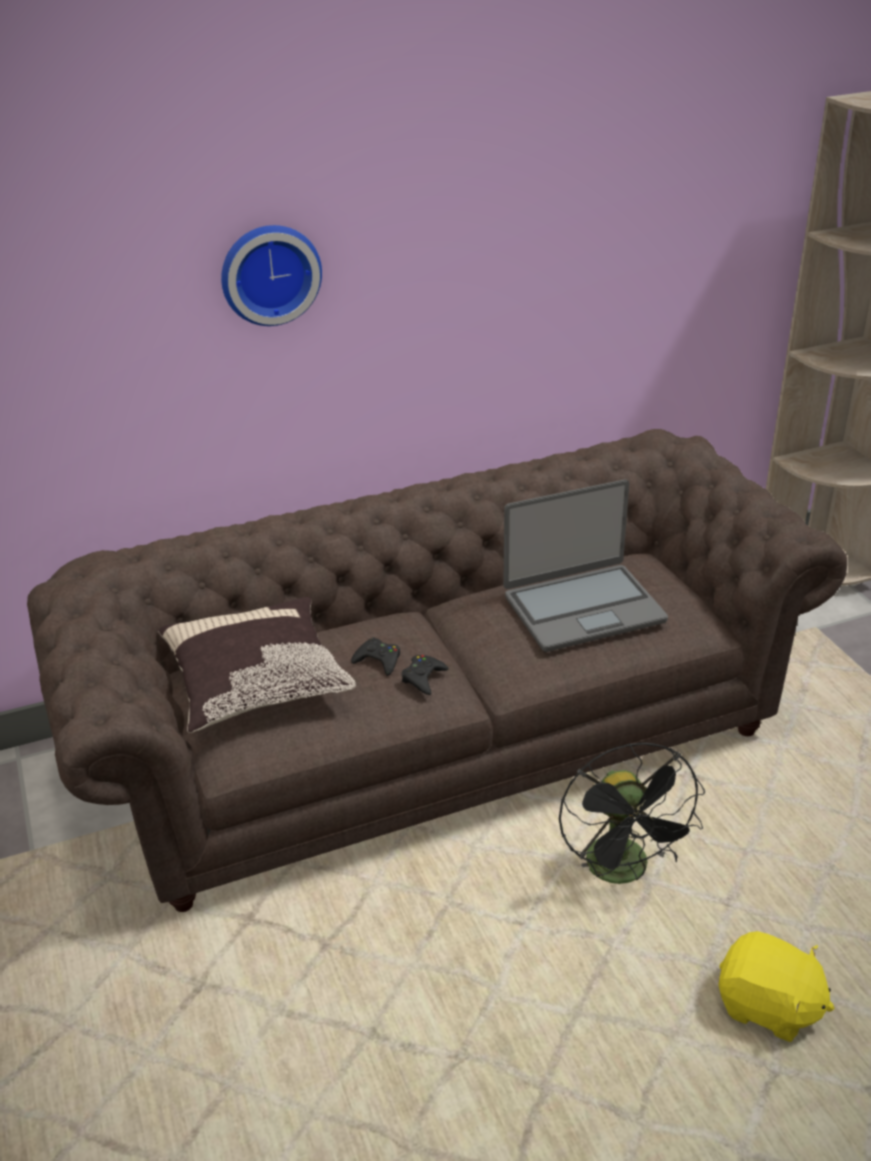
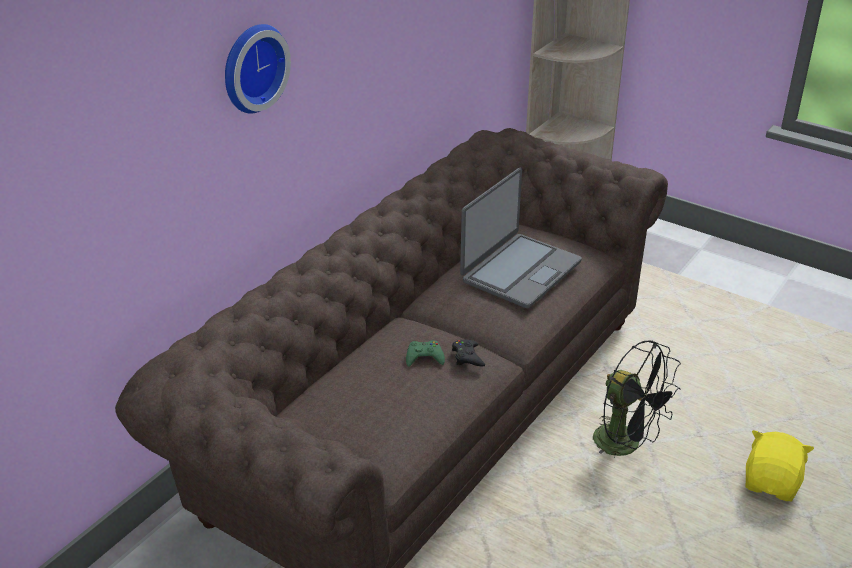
camera: 35 degrees left, 0 degrees up
(257, 682) = (353, 407): pillow -> none
(378, 660) = (424, 357): black game controller -> green game controller
(768, 1006) = (772, 483): yellow plush toy -> yellow plush toy turned 60 degrees counterclockwise

